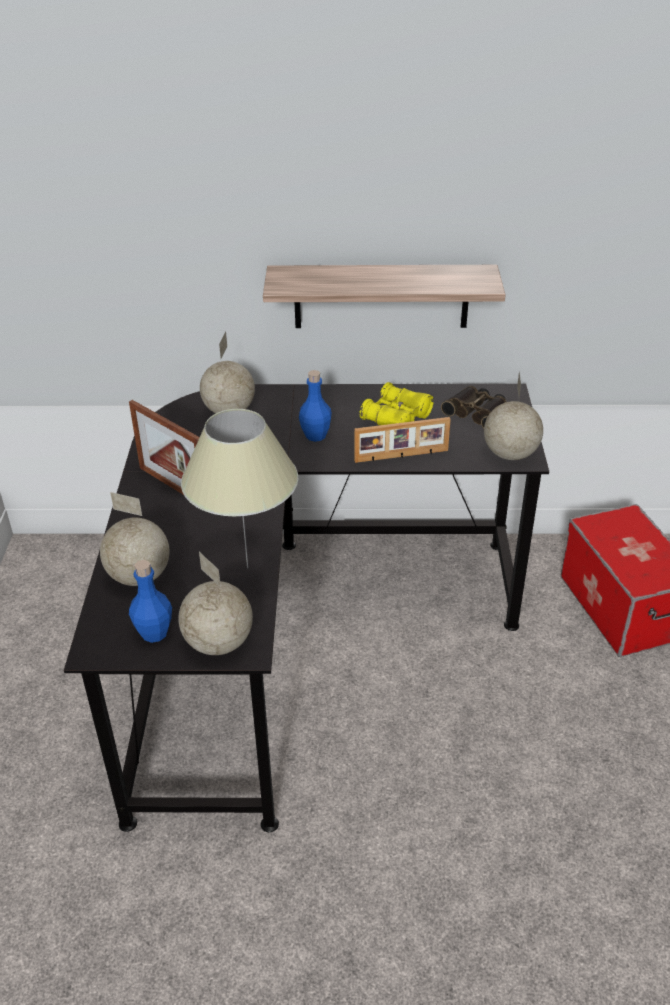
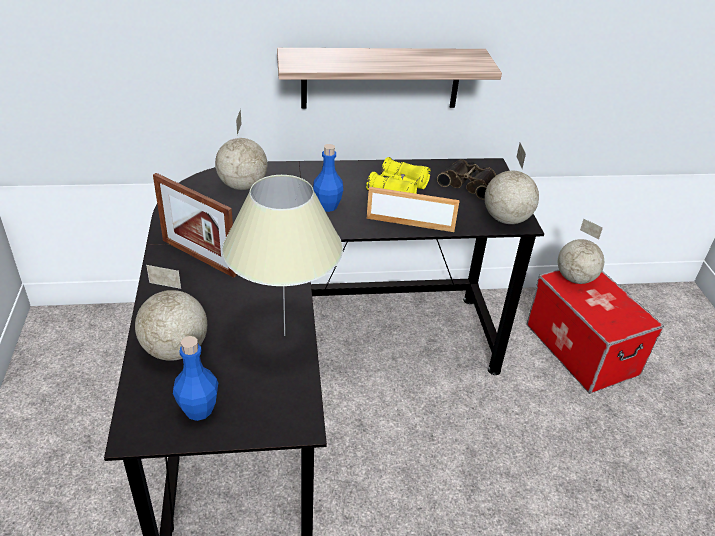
camera: 10 degrees left, 0 degrees up
(218, 642) = (268, 416): globe -> globe (574, 278)
(401, 456) = (410, 223): picture frame -> picture frame turned 150 degrees counterclockwise

